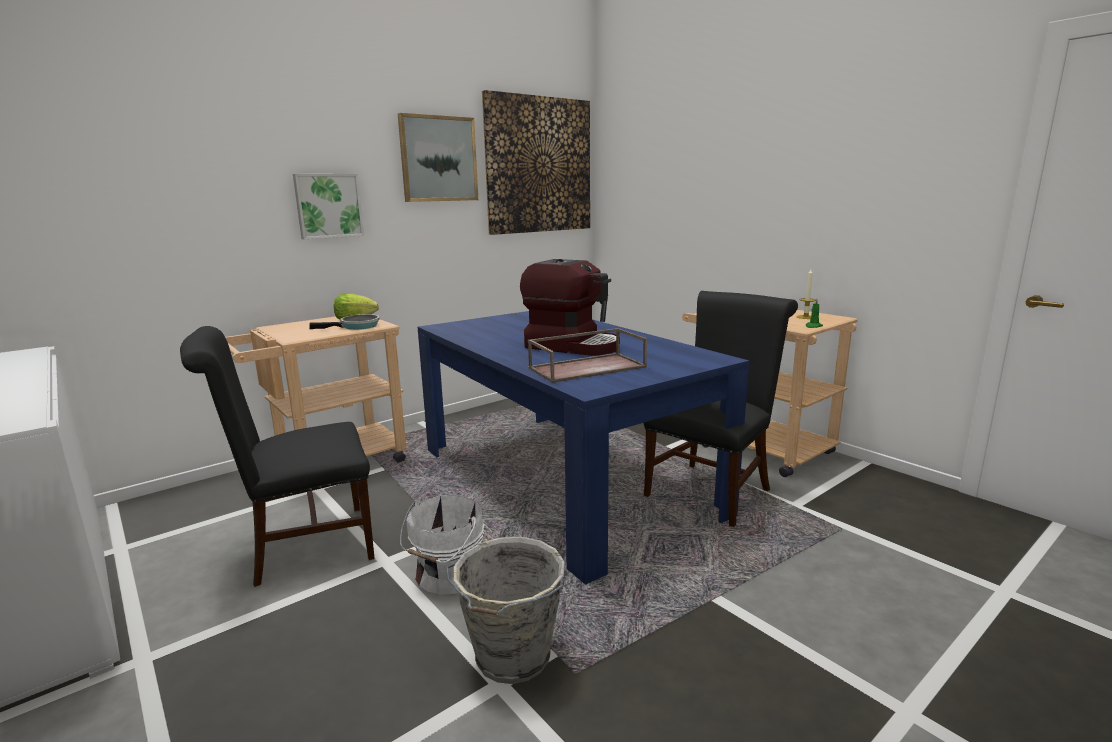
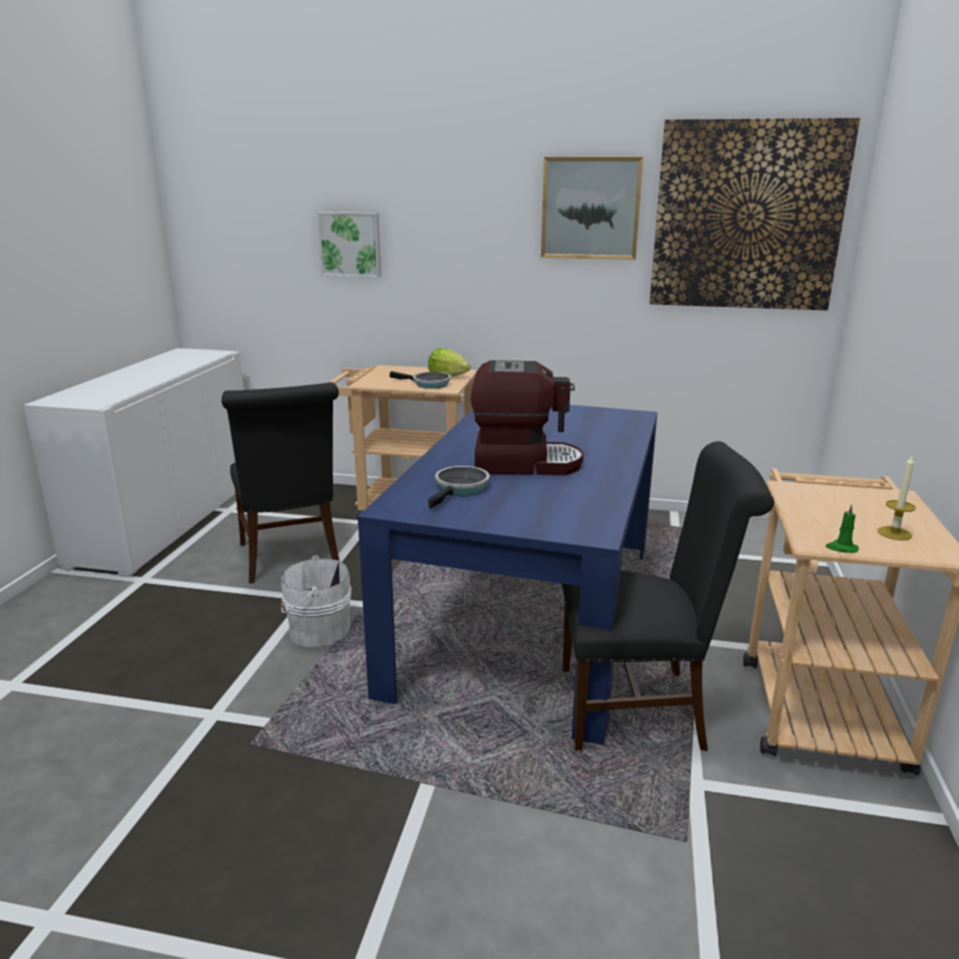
camera: 50 degrees right, 5 degrees up
(302, 546) = (291, 559): black chair -> black chair turned 135 degrees counterclockwise
(328, 206) = (457, 257): picture -> picture (350, 244)
(511, 658) = (245, 706): grey bucket -> none
(573, 346) = (524, 463): coffee machine -> coffee machine turned 75 degrees counterclockwise
(587, 367) = (460, 489): brown tray -> frying pan

